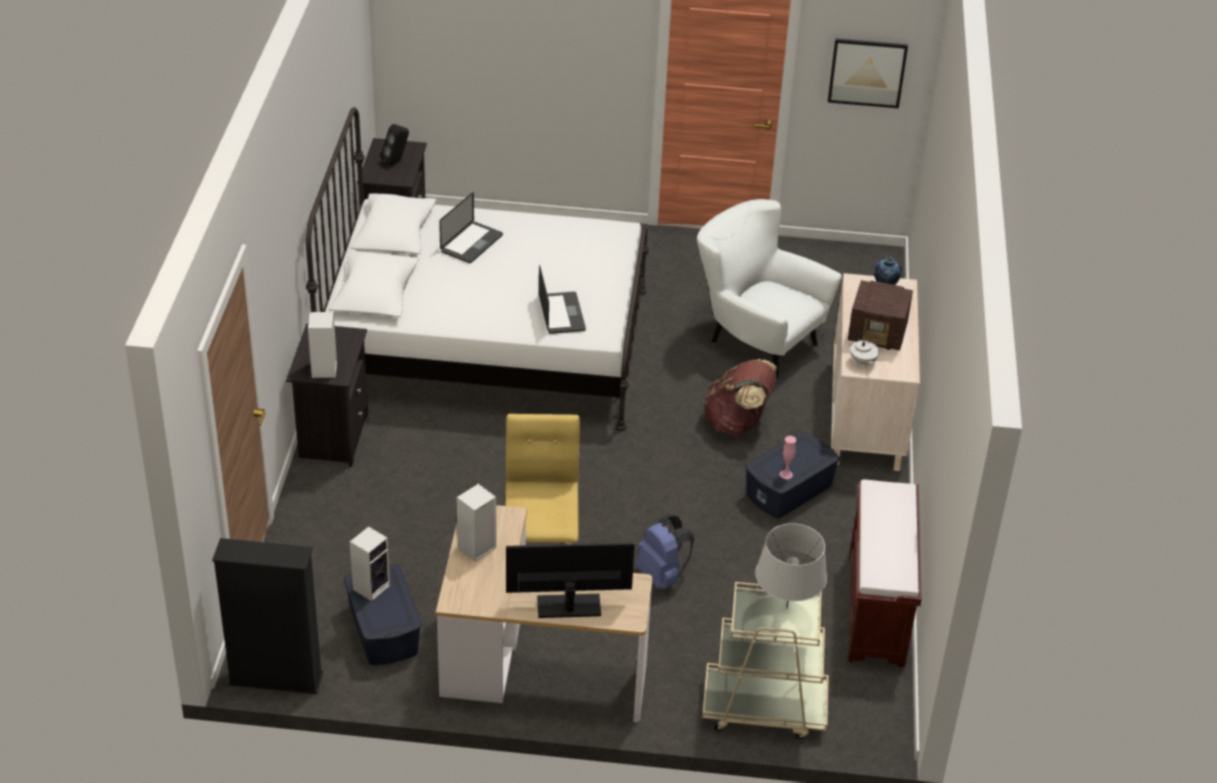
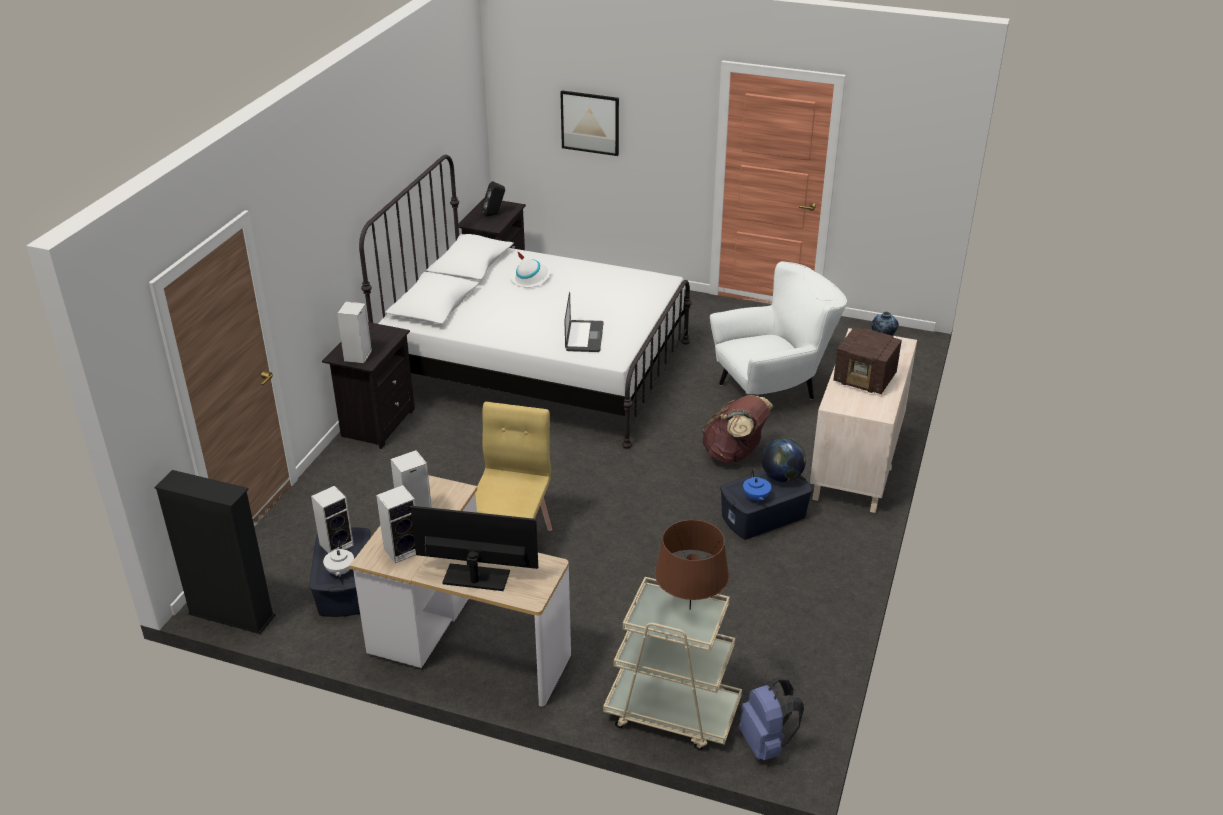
camera: 15 degrees right, 5 degrees down
(471, 243) = (531, 278): laptop -> white hat
(482, 588) = (403, 549): none -> speaker
(662, 576) = (617, 575): blue backpack -> blue backpack (766, 744)
(756, 341) = (773, 391): white armchair -> white armchair turned 105 degrees clockwise
(786, 474) = (756, 498): pink vase -> blue teapot
(787, 608) = (690, 609): grey table lamp -> brown table lamp
(805, 447) = (782, 477): none -> globe
(863, 362) = (843, 401): white teapot -> white teapot (340, 571)
(867, 72) = (901, 162): picture -> picture (590, 122)
(877, 610) = (816, 635): brown bench -> none

